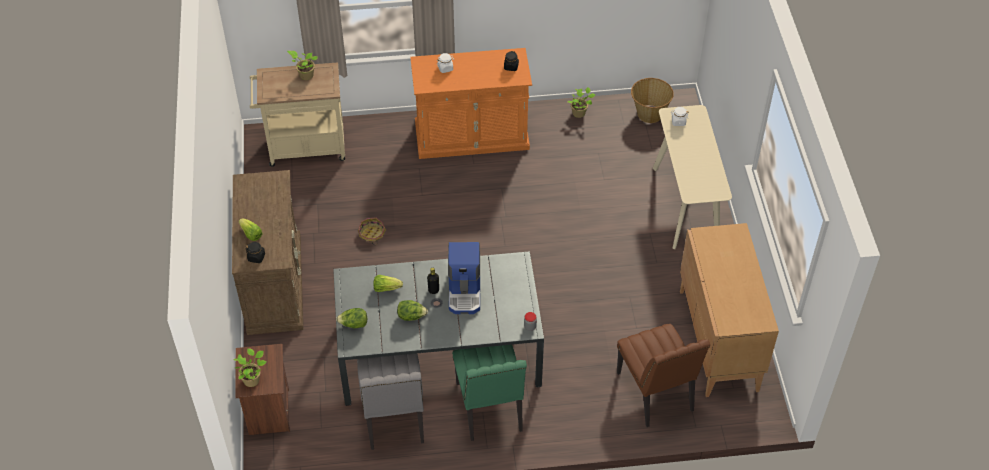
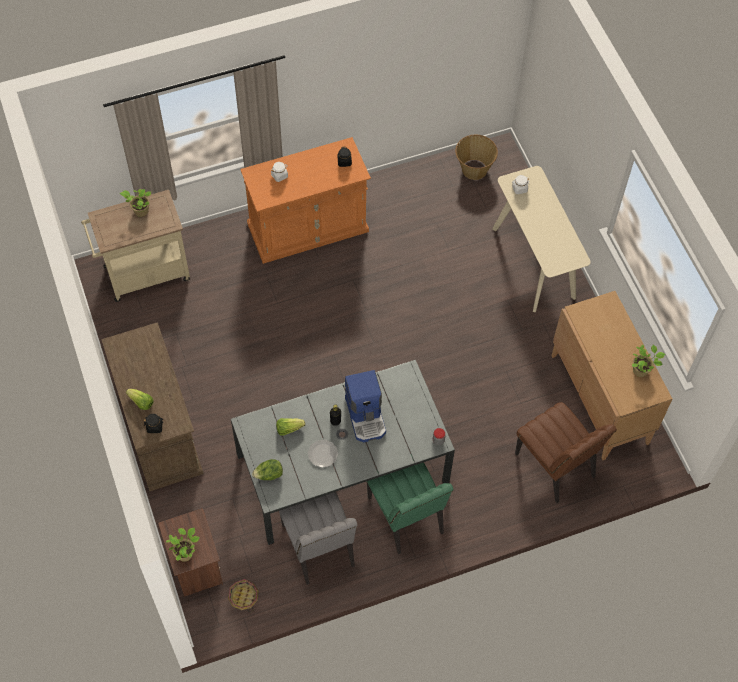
camera: 15 degrees left, 10 degrees up
(372, 234) = (240, 356): basket -> basket (243, 597)
(411, 316) = (322, 454): lettuce -> plate
(580, 113) = (406, 182): potted plant -> potted plant (641, 370)

